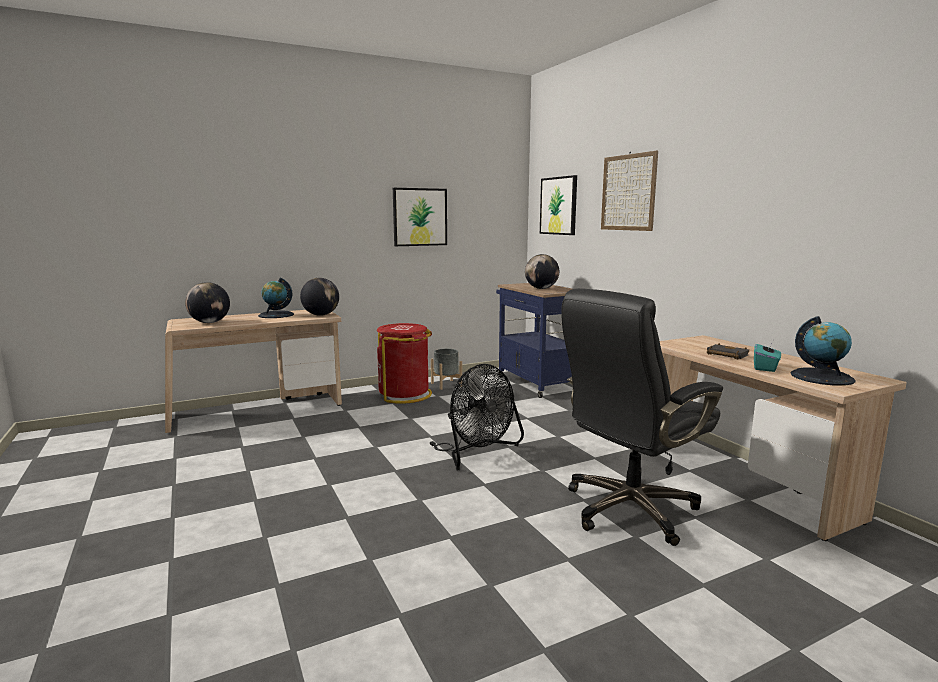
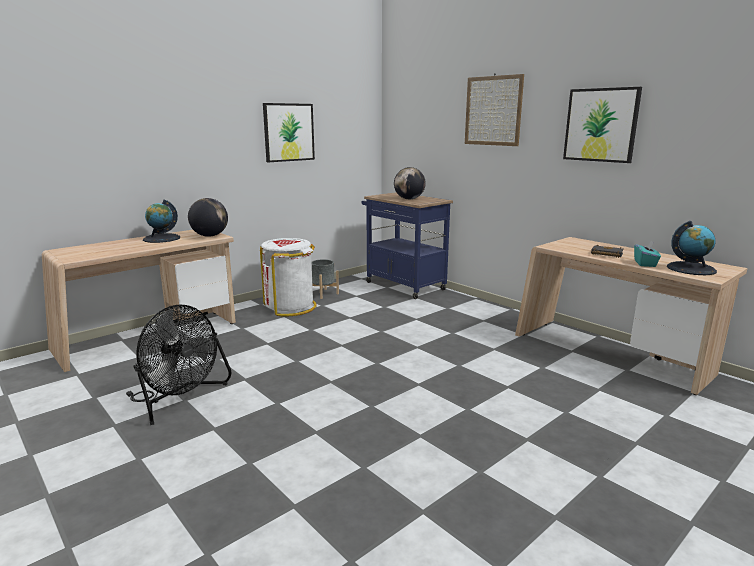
camera: 15 degrees left, 5 degrees up
(209, 322) = (97, 251): globe -> none
(404, 394) = (290, 307): red trash can -> white trash can
(474, 452) = (391, 356): black fan -> black fan (176, 399)
(558, 206) = (417, 121): picture -> picture (601, 125)
(632, 508) = (549, 388): black office chair -> none

